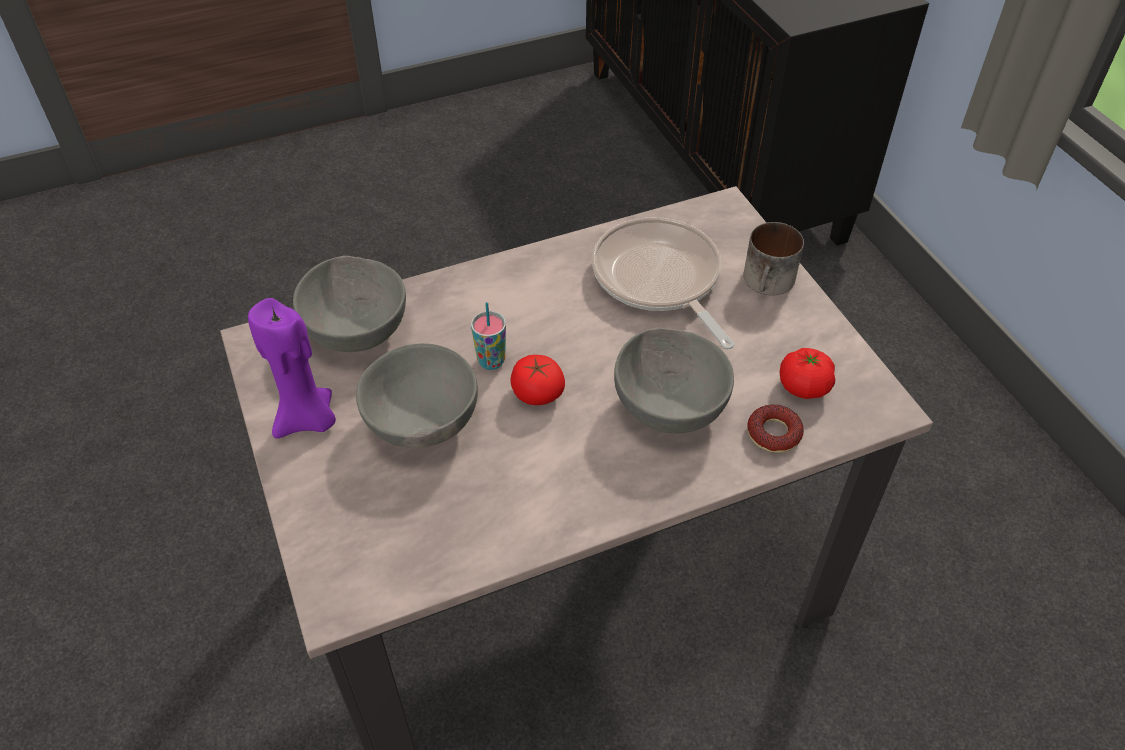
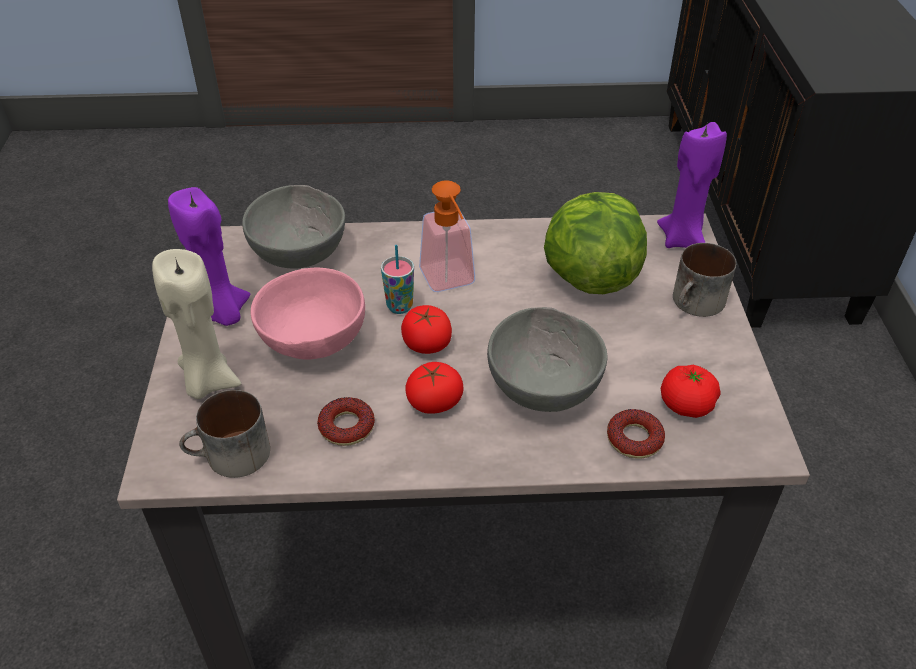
camera: 20 degrees right, 5 degrees down
(335, 497) = (208, 381): none -> beige candle
(402, 570) = (230, 457): none -> mug
(422, 425) = (312, 343): grey bowl -> pink bowl
(502, 502) = (346, 426): none -> donut
(529, 322) = (450, 282): none -> soap dispenser
(574, 451) = (434, 401): none -> tomato
(659, 280) = (589, 276): frying pan -> lettuce
(728, 219) = (683, 239): none -> purple candle

